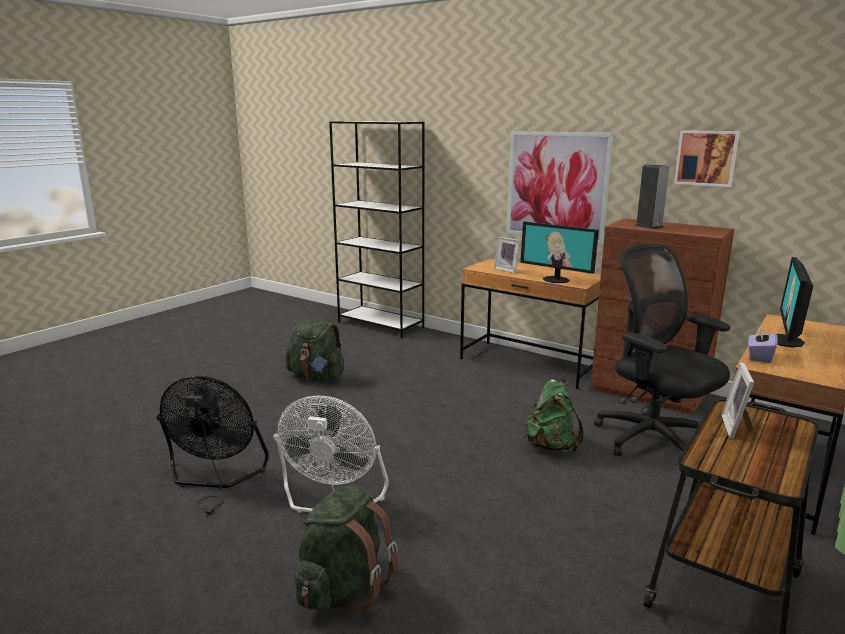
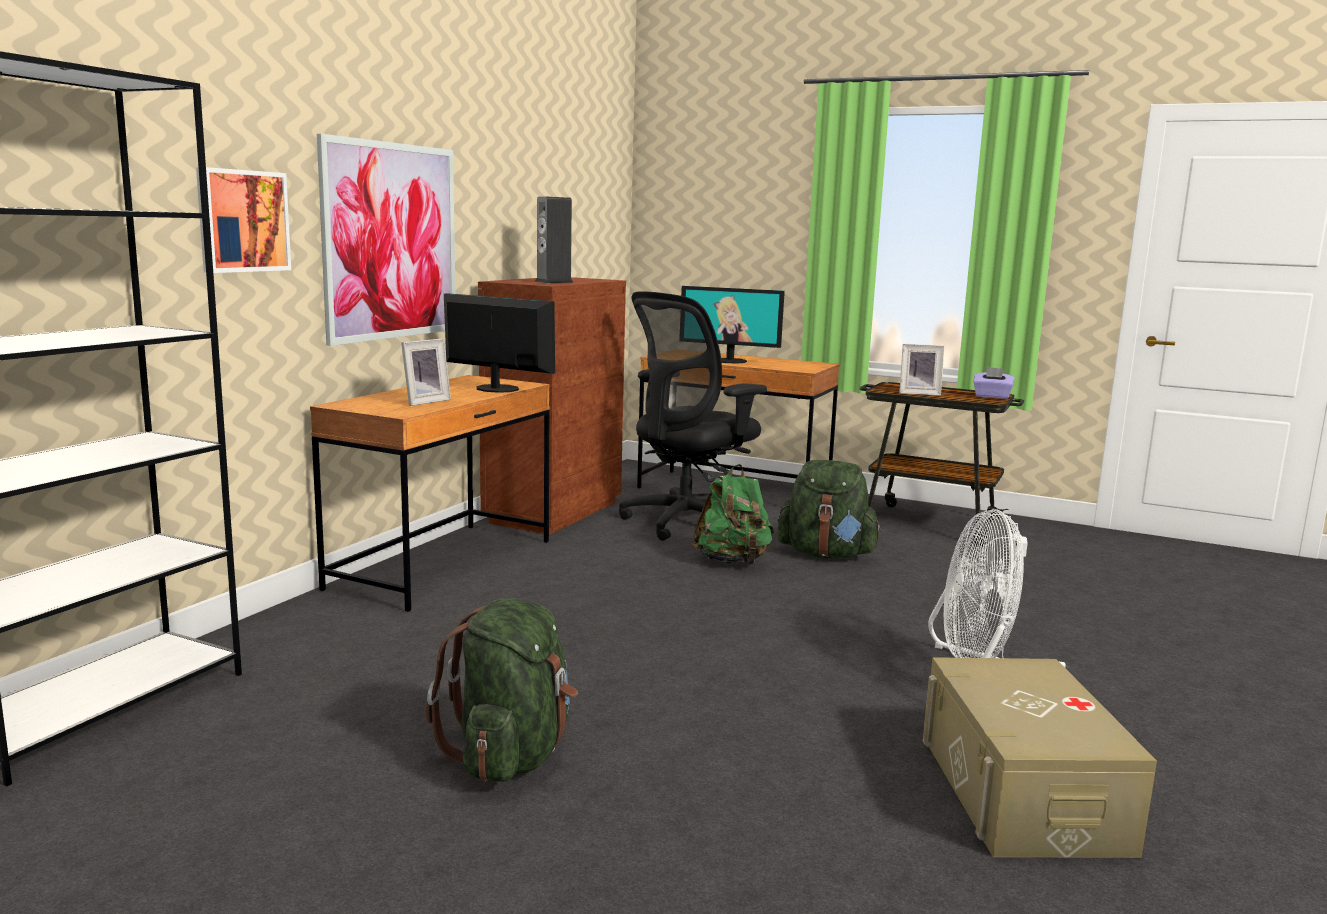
camera: 100 degrees left, 5 degrees down
(212, 479) = (1022, 792): black fan -> beige storage box
(344, 588) = (1115, 654): green backpack -> green backpack (826, 554)
(556, 279) = (496, 389): monitor -> monitor turned 90 degrees counterclockwise
(706, 158) = (527, 190): picture -> picture (241, 221)
(759, 356) = (781, 368): purple tissue box -> purple tissue box (992, 396)

